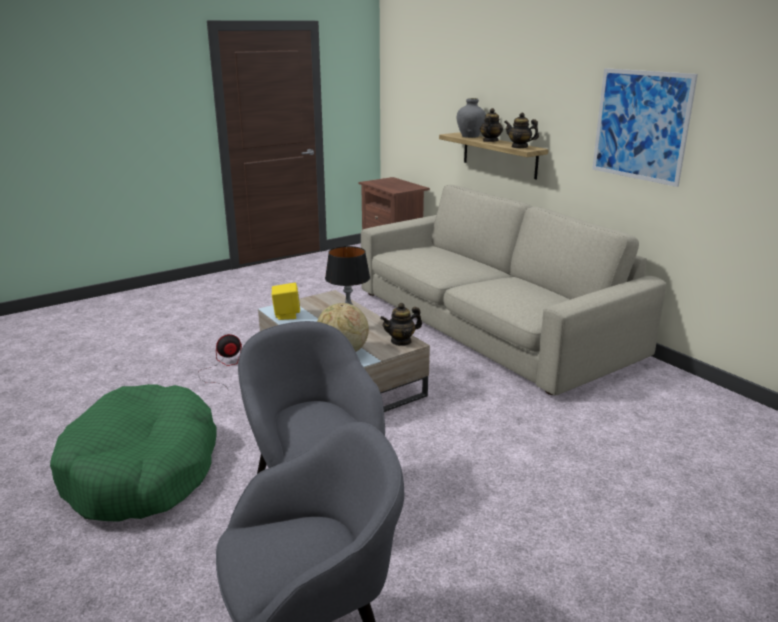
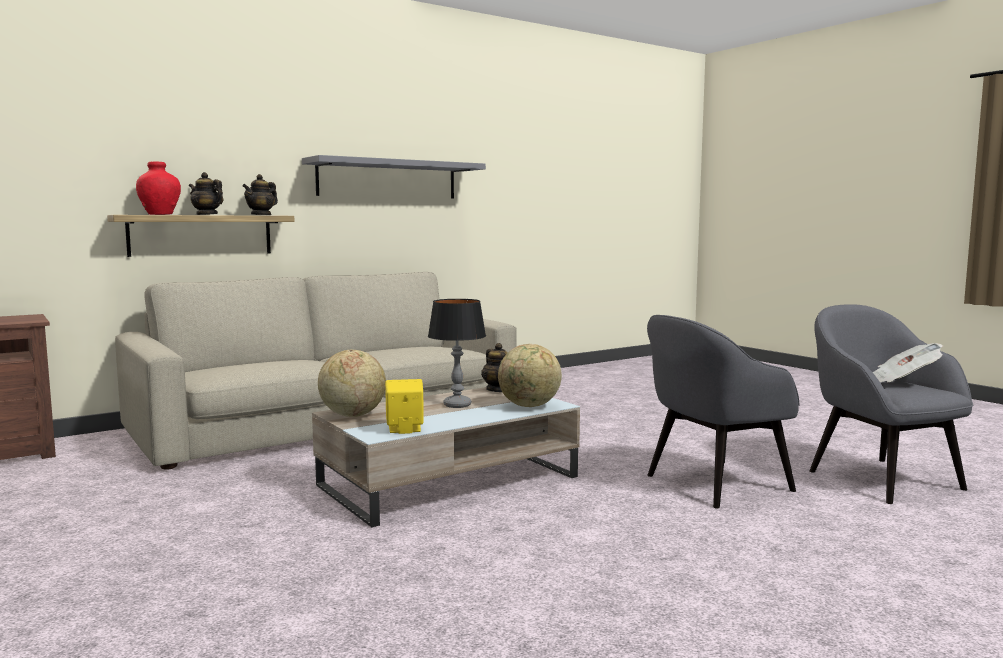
camera: 90 degrees left, 15 degrees down
(142, 470) = (721, 572): green dog bed -> none
(223, 367) = (407, 551): fan -> none
(306, 555) = (901, 381): none -> newspaper
(324, 300) = (352, 415): none -> globe
(470, 137) = (160, 214): grey vase -> red vase
(641, 125) = (388, 179): picture -> grey shelf

